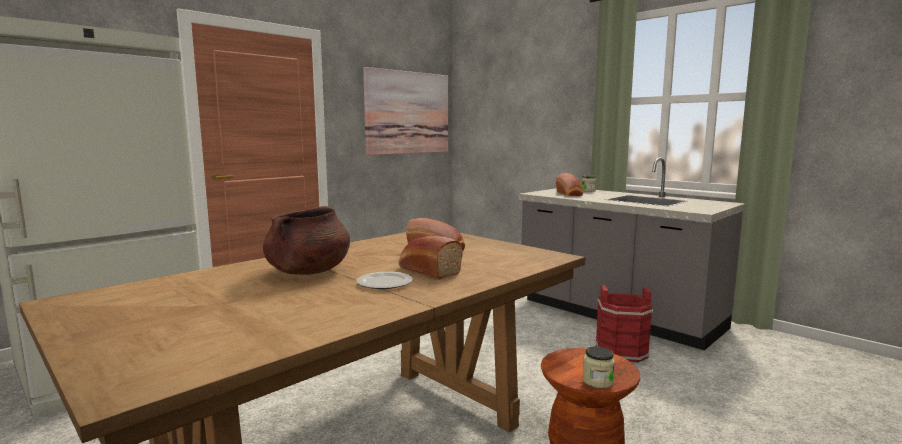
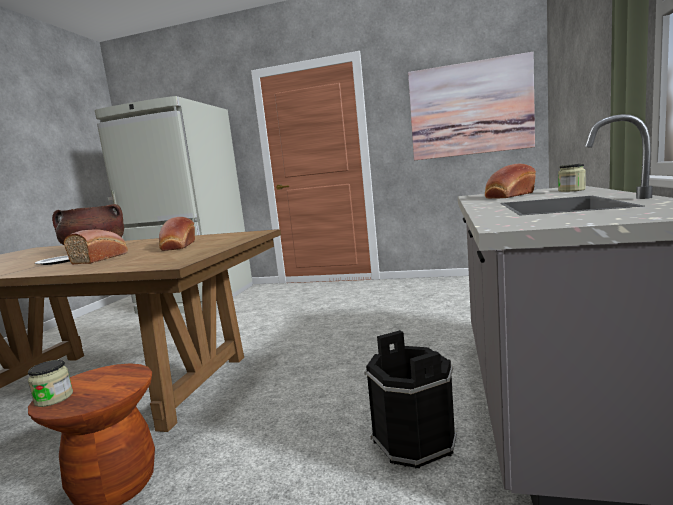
camera: 60 degrees right, 0 degrees up
(621, 351) = (413, 440): red bucket -> black bucket

